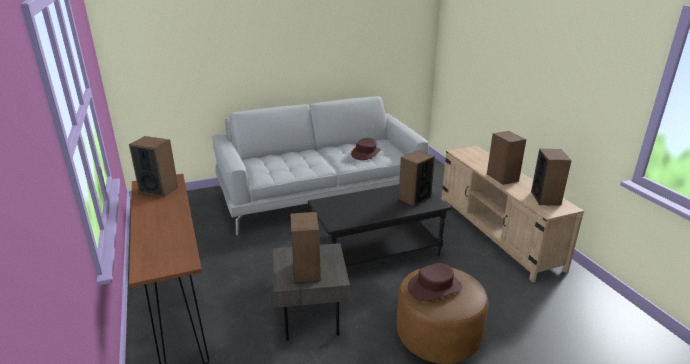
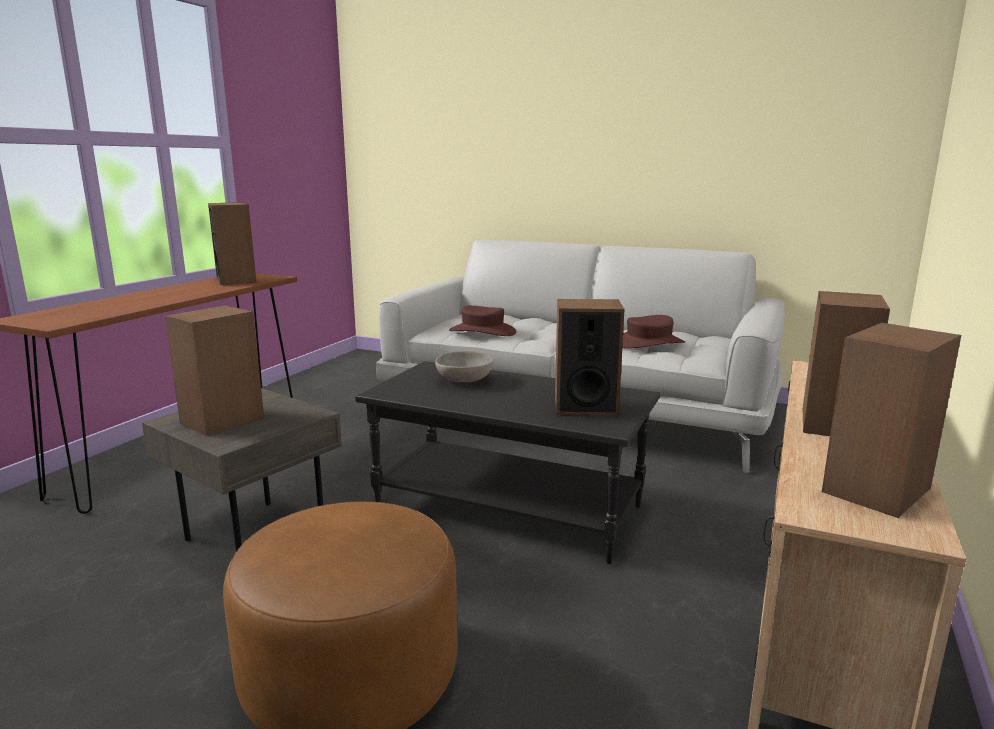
camera: 45 degrees right, 10 degrees down
(350, 204) = (464, 380): none -> grey bowl
(434, 287) = (326, 532): brown hat -> brown hat (482, 331)

